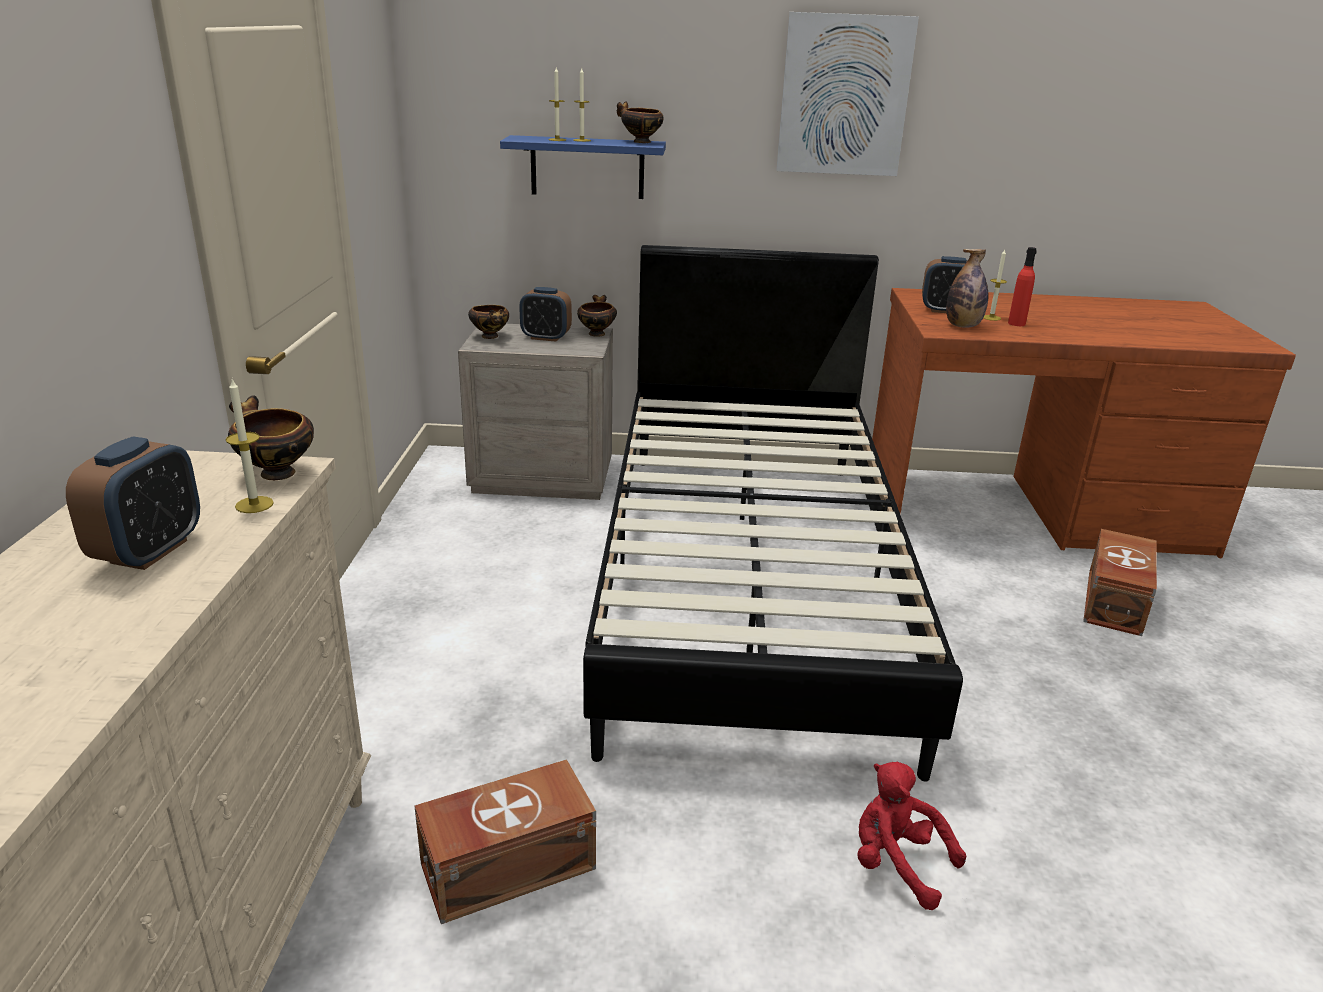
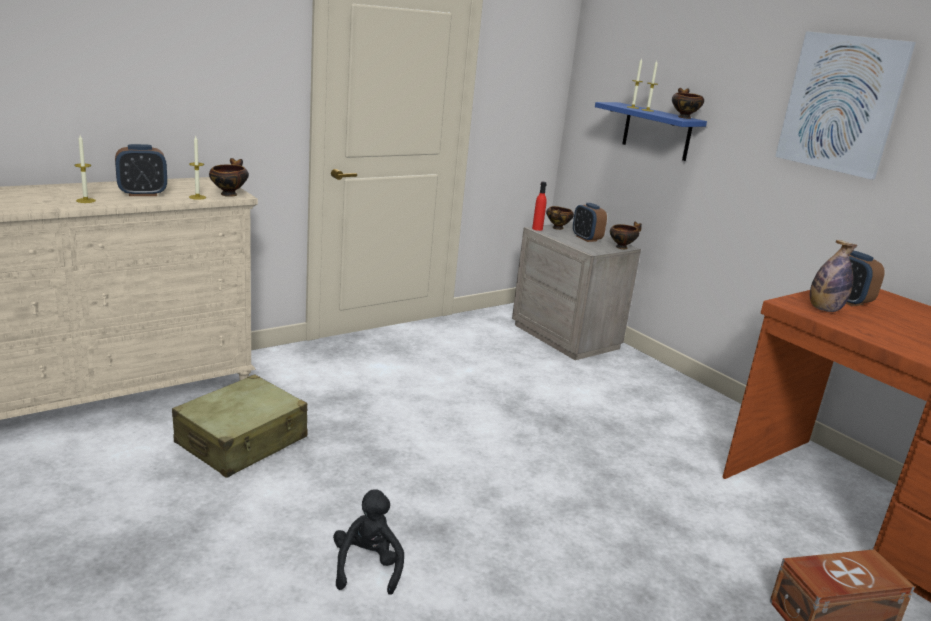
camera: 50 degrees right, 5 degrees down
(505, 865) = (242, 441): brown storage box -> beige suitcase
(749, 579) = (575, 434): black bed -> none
(896, 863) = (367, 567): red plush toy -> black plush toy
(991, 318) = (875, 317): candle -> candle (85, 200)
(1016, 323) = (886, 327): red bottle -> red bottle (537, 229)

